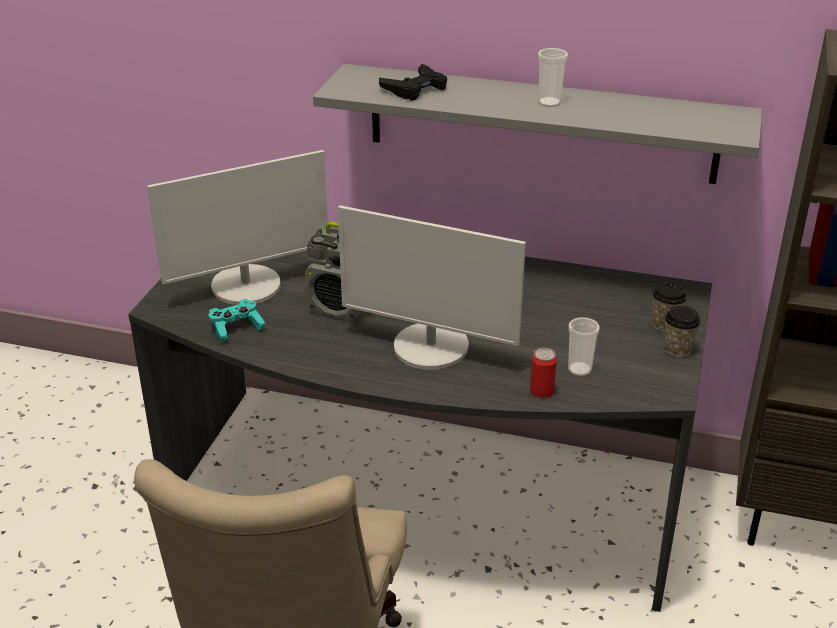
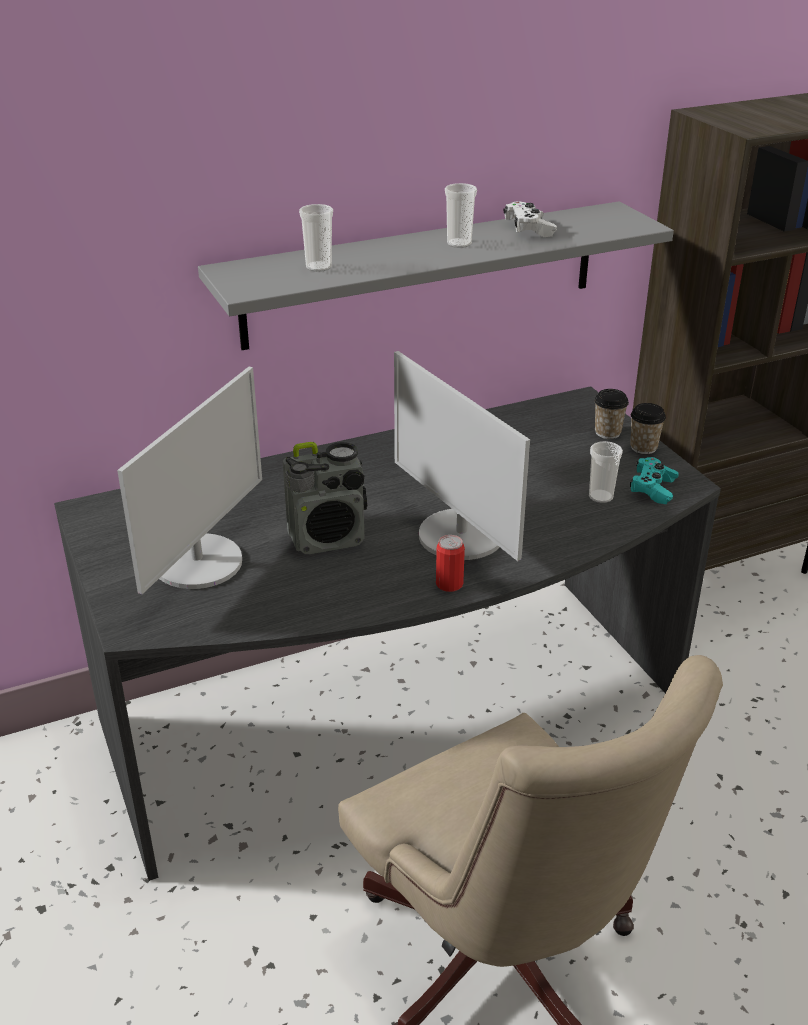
camera: 40 degrees left, 0 degrees up
(236, 328) = (250, 607): turquoise game controller -> turquoise game controller (652, 489)
(415, 89) = (318, 267): black game controller -> cup
(431, 347) = (460, 536): monitor -> monitor turned 75 degrees clockwise
(541, 391) = (599, 528): can -> can (449, 584)
(628, 108) = (528, 229): none -> white game controller

